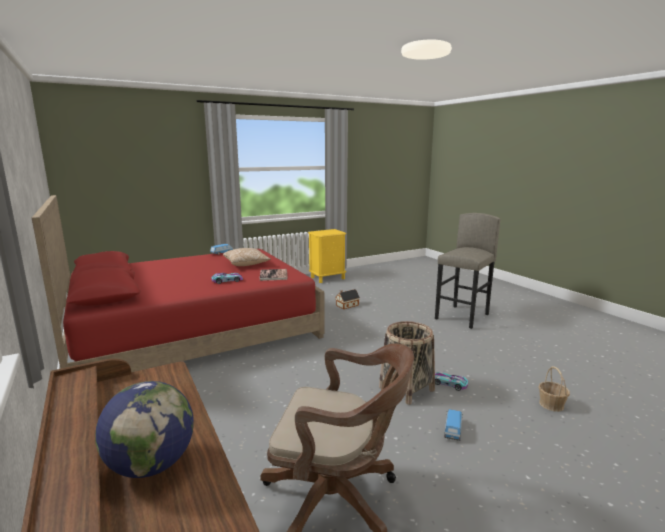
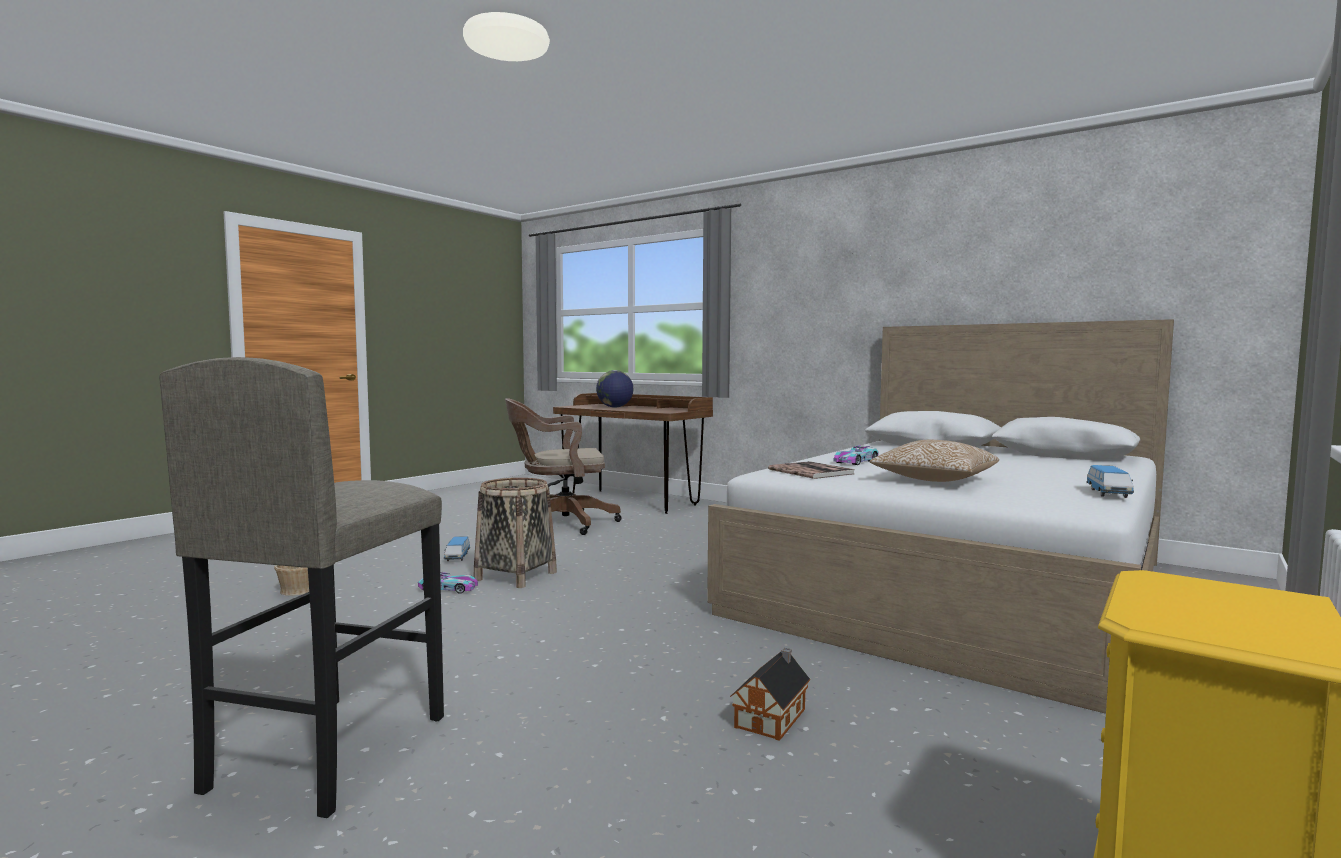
camera: 155 degrees right, 10 degrees down
(193, 331) = (959, 586): red bed -> white bed

